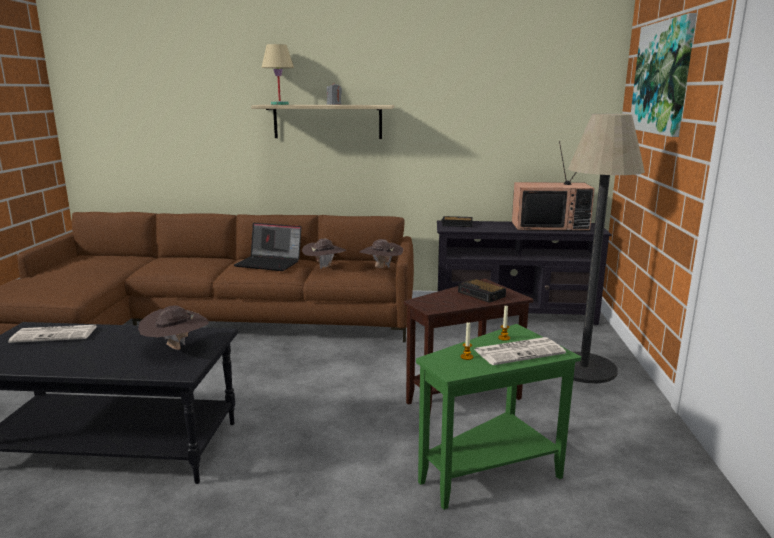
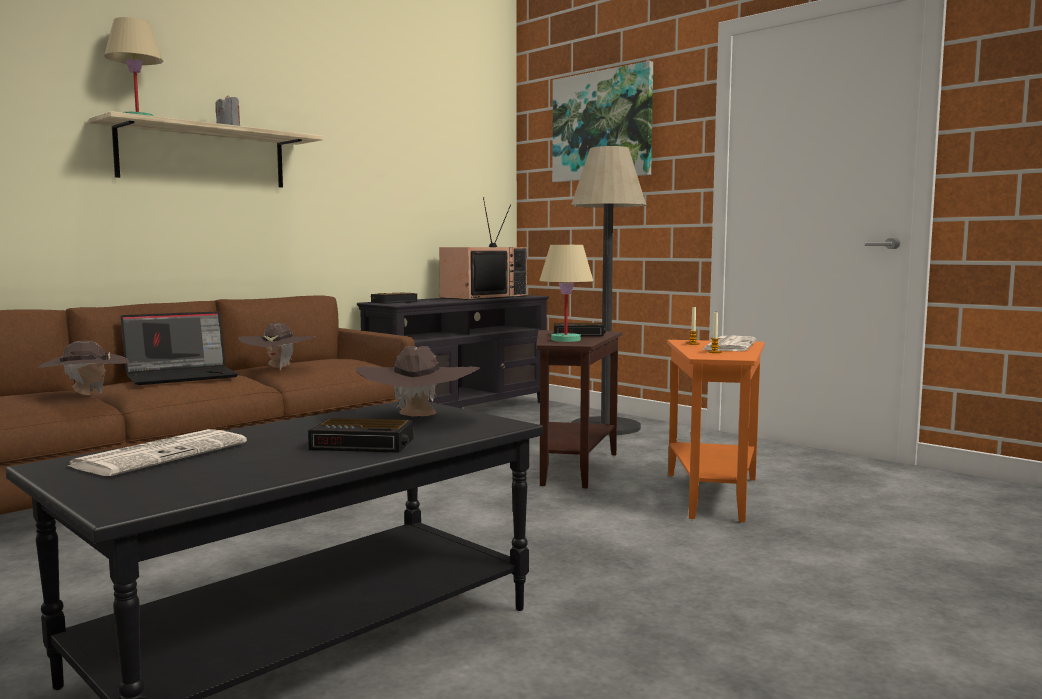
camera: 50 degrees left, 10 degrees down
(104, 360) = (364, 444): none -> alarm clock
(381, 268) = (353, 359): brown hat -> brown hat (86, 396)
(444, 299) = (566, 339): none -> beige table lamp
(491, 473) = (713, 494): green side table -> orange side table

